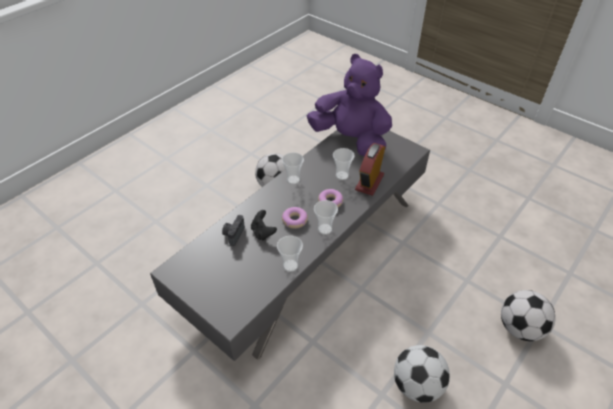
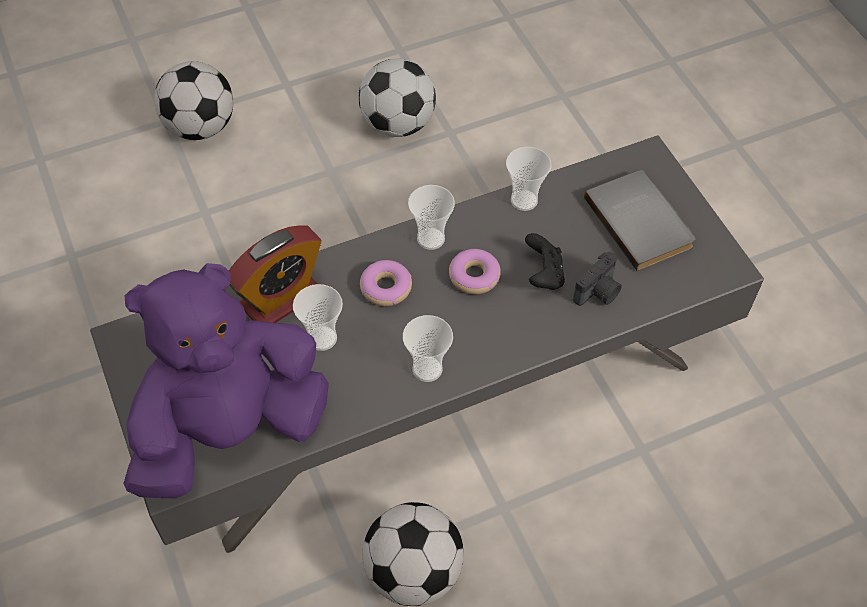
camera: 155 degrees left, 10 degrees up
(223, 278) = (641, 221): none -> grey book
(351, 139) = (230, 430): purple plush toy -> purple plush toy turned 90 degrees clockwise

